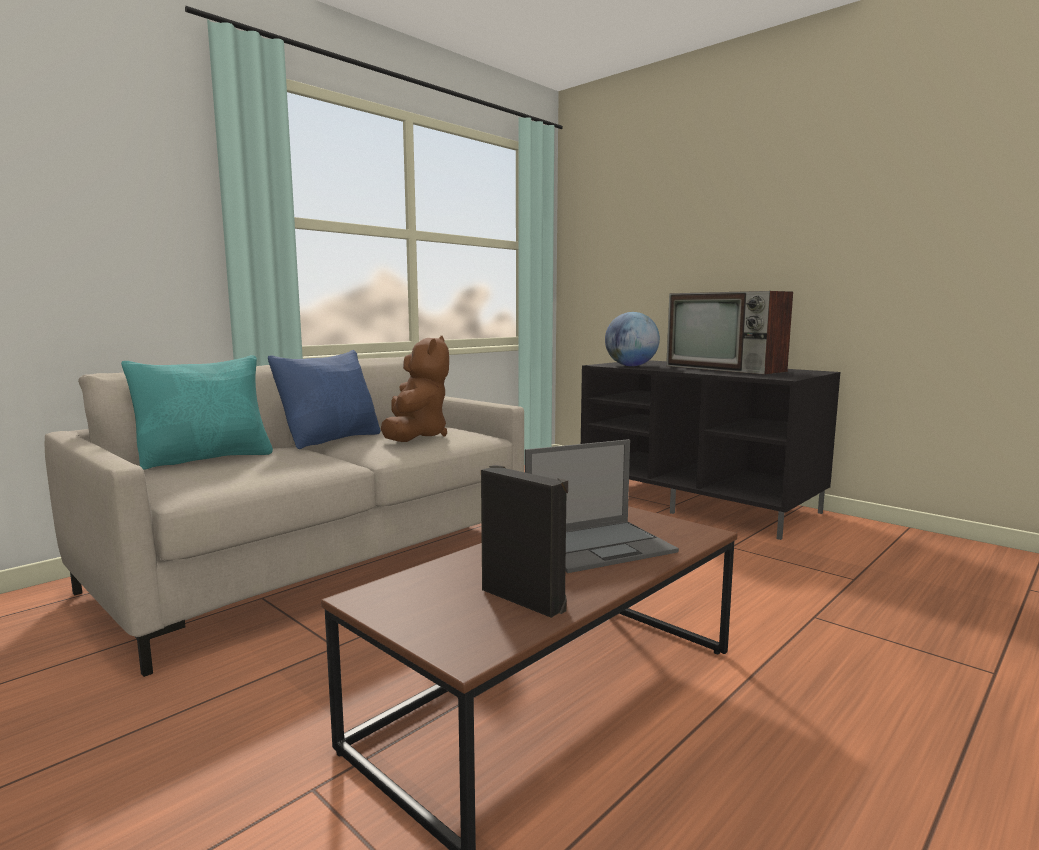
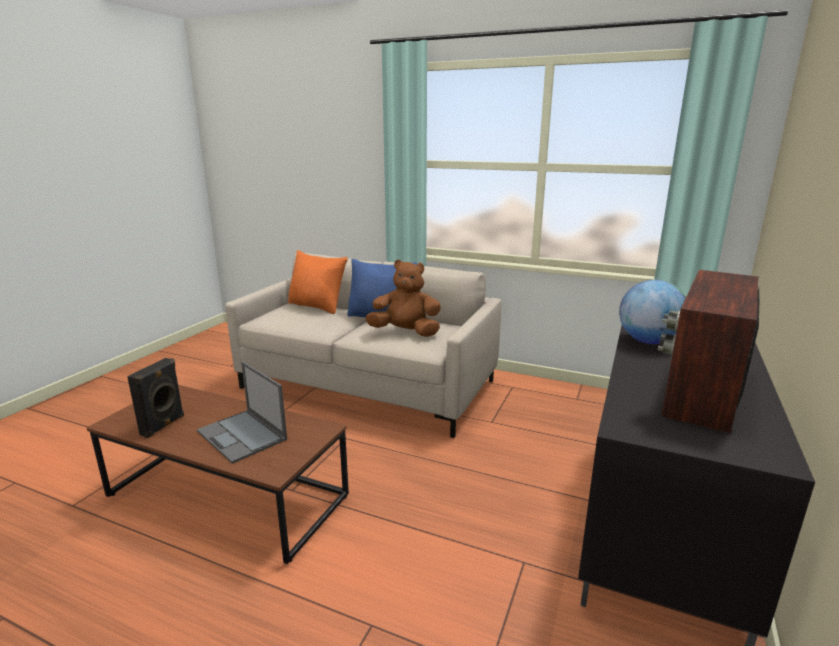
camera: 70 degrees right, 10 degrees up
(207, 459) = (317, 306): turquoise pillow -> orange pillow
(415, 436) = (406, 332): brown plush toy -> brown plush toy turned 150 degrees counterclockwise

